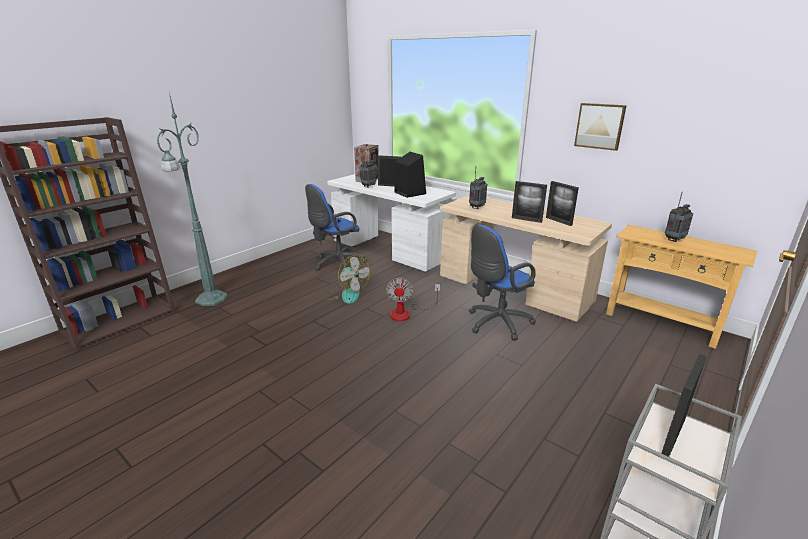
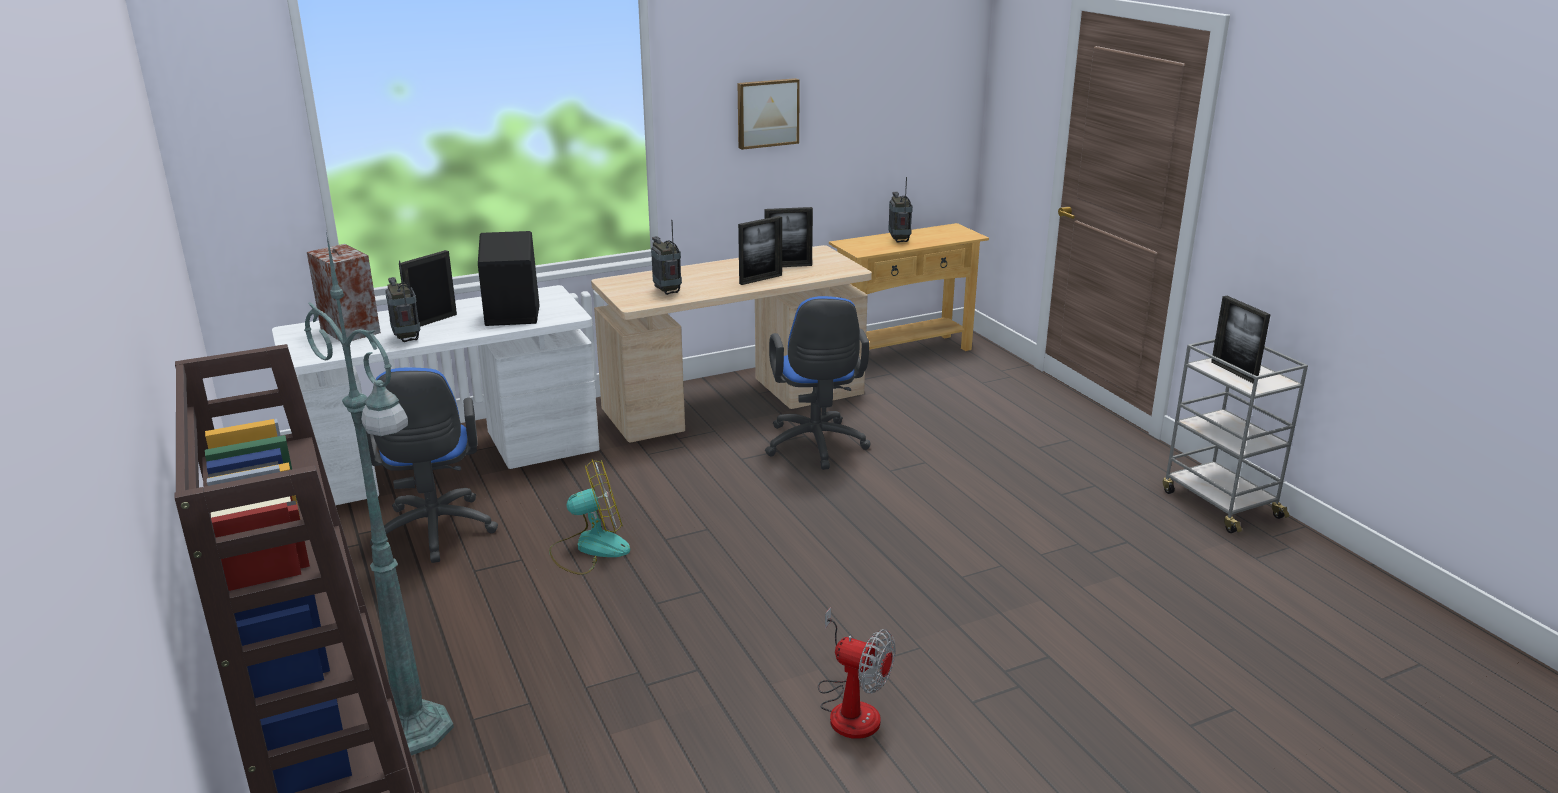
camera: 65 degrees left, 0 degrees up
(407, 313) = (719, 506): fan -> fan (850, 707)

